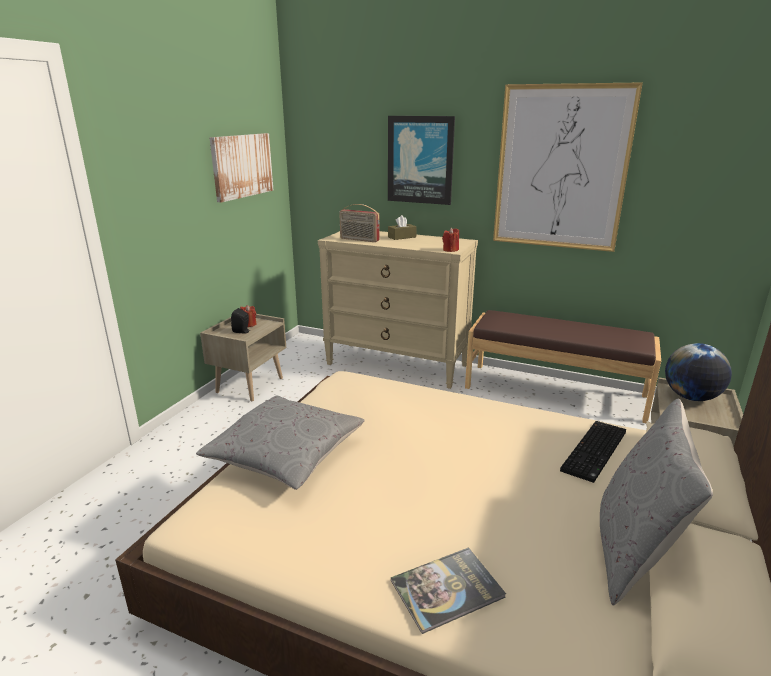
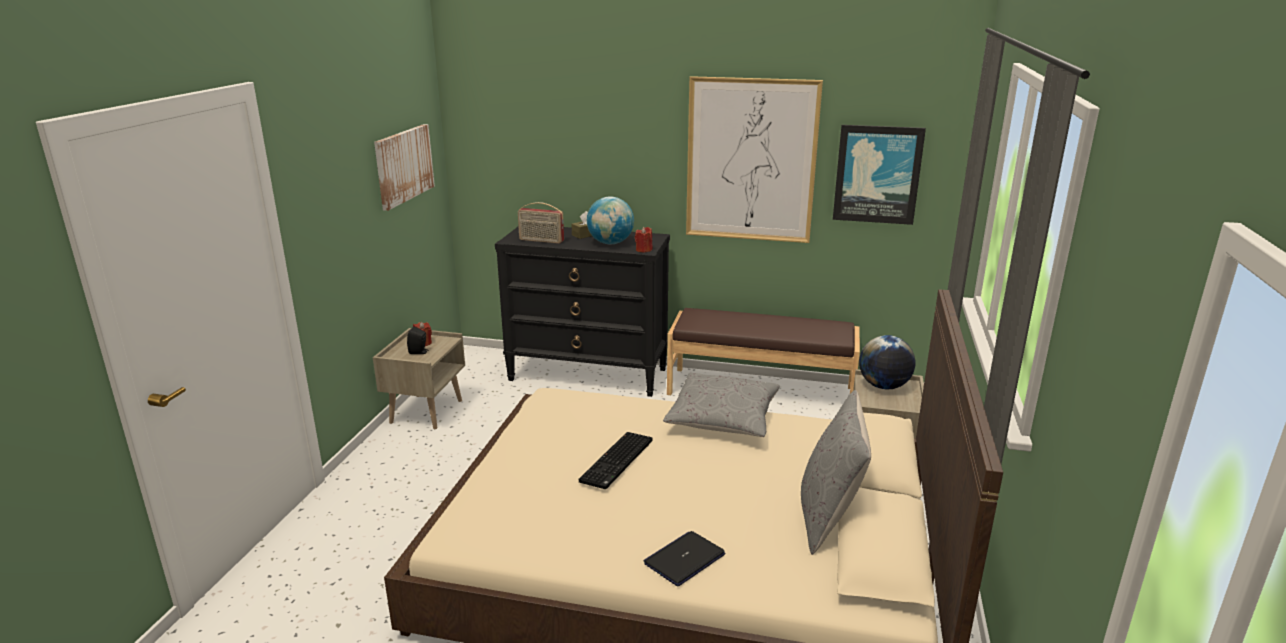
camera: 10 degrees left, 0 degrees up
(286, 454) = (516, 473): grey pillow -> grey pillow (723, 419)
(397, 364) = (588, 374): beige dresser -> black dresser
(420, 160) = (602, 150): picture -> picture (877, 174)
(421, 244) = (610, 243): none -> globe
(447, 589) = (684, 559): book -> laptop
(595, 452) = (798, 443): keyboard -> keyboard (618, 462)

